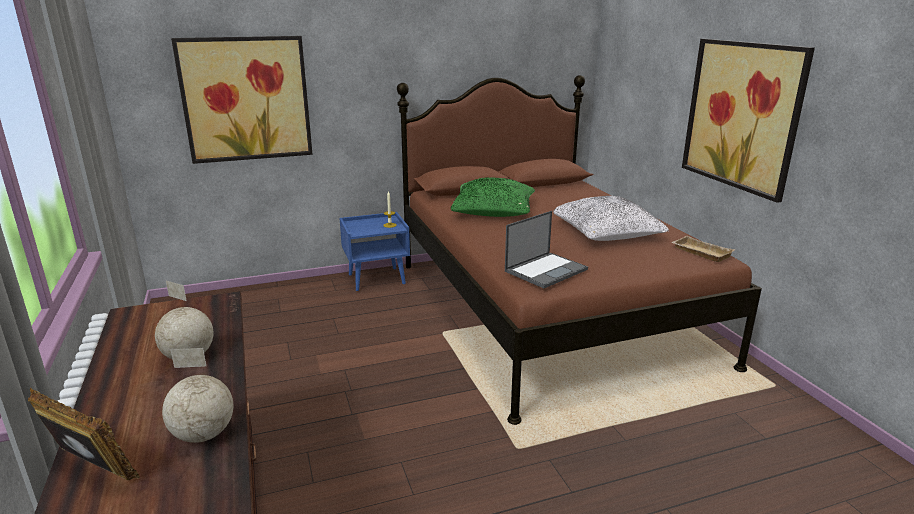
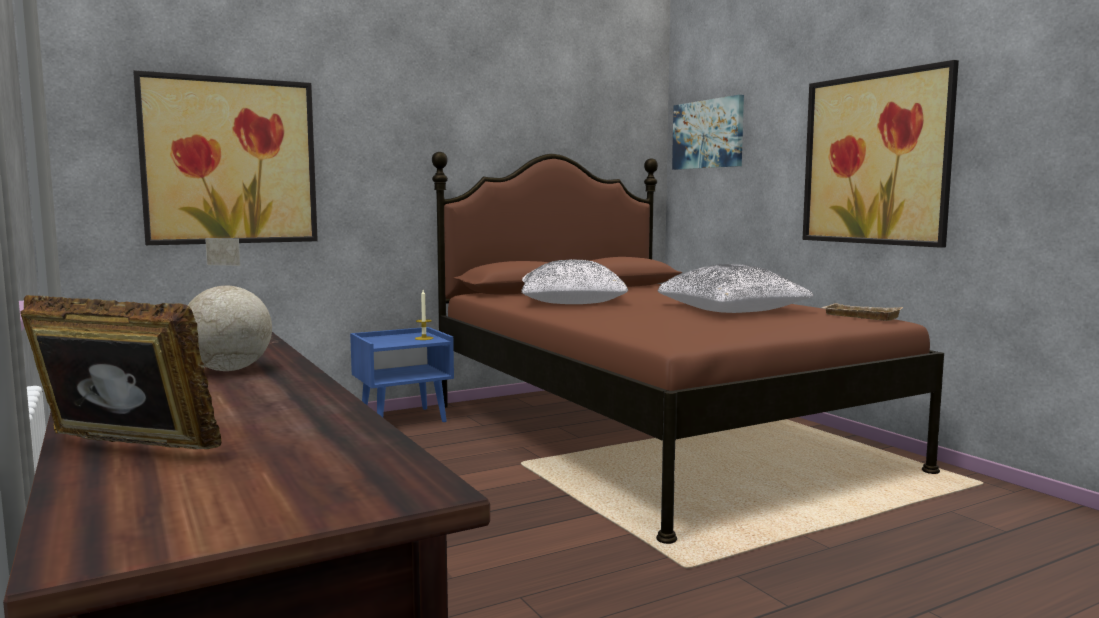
camera: 10 degrees left, 15 degrees down
(203, 434) = (303, 416): globe -> none
(493, 210) = (573, 301): green pillow -> white pillow
(546, 270) = (683, 329): laptop -> none
(625, 60) = (708, 134): none -> picture

